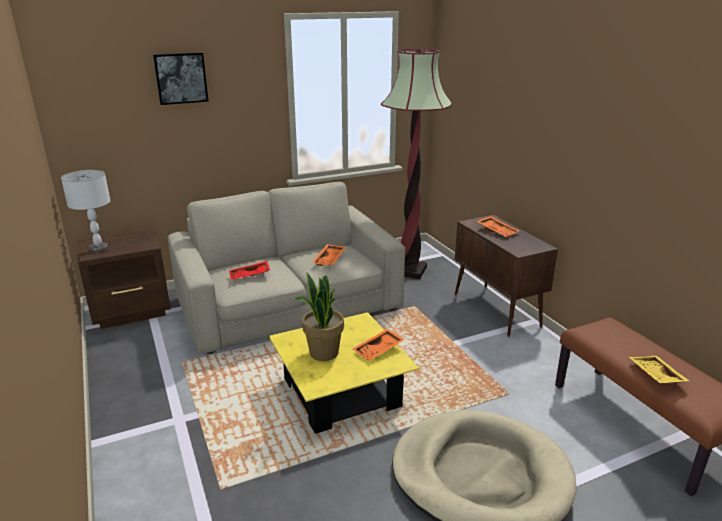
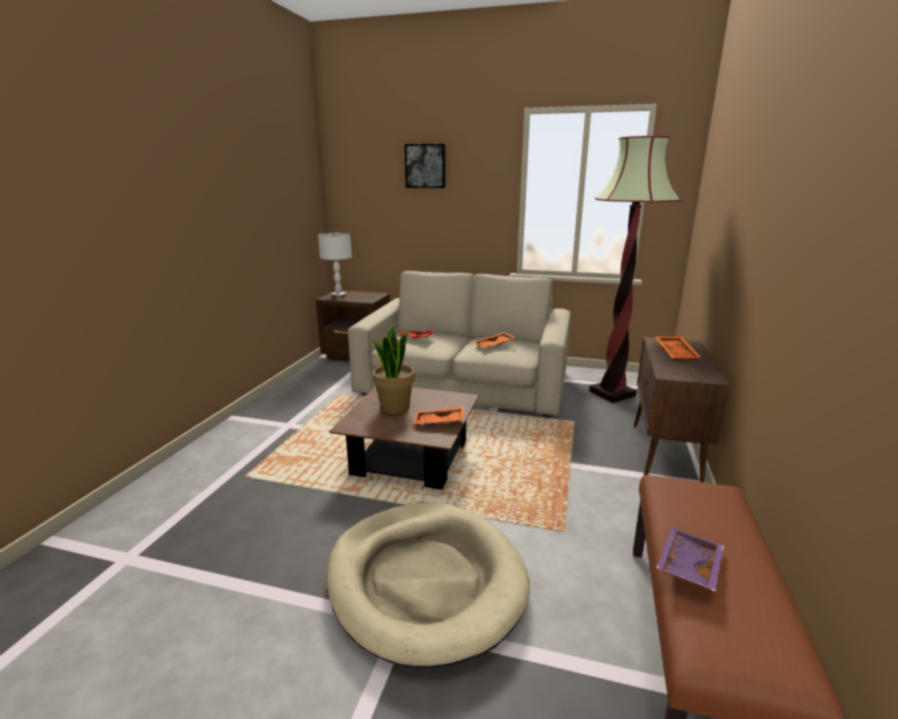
camera: 40 degrees right, 5 degrees down
(341, 393) = (411, 457): yellow coffee table -> brown coffee table
(655, 375) = (687, 566): yellow tray -> purple tray

